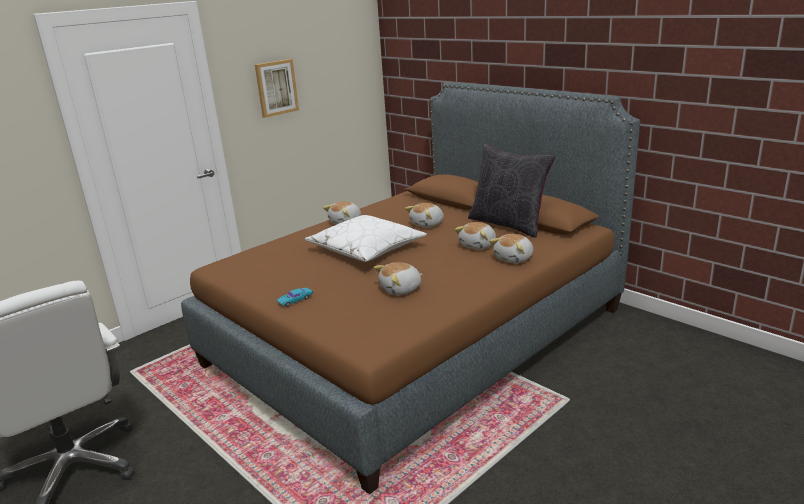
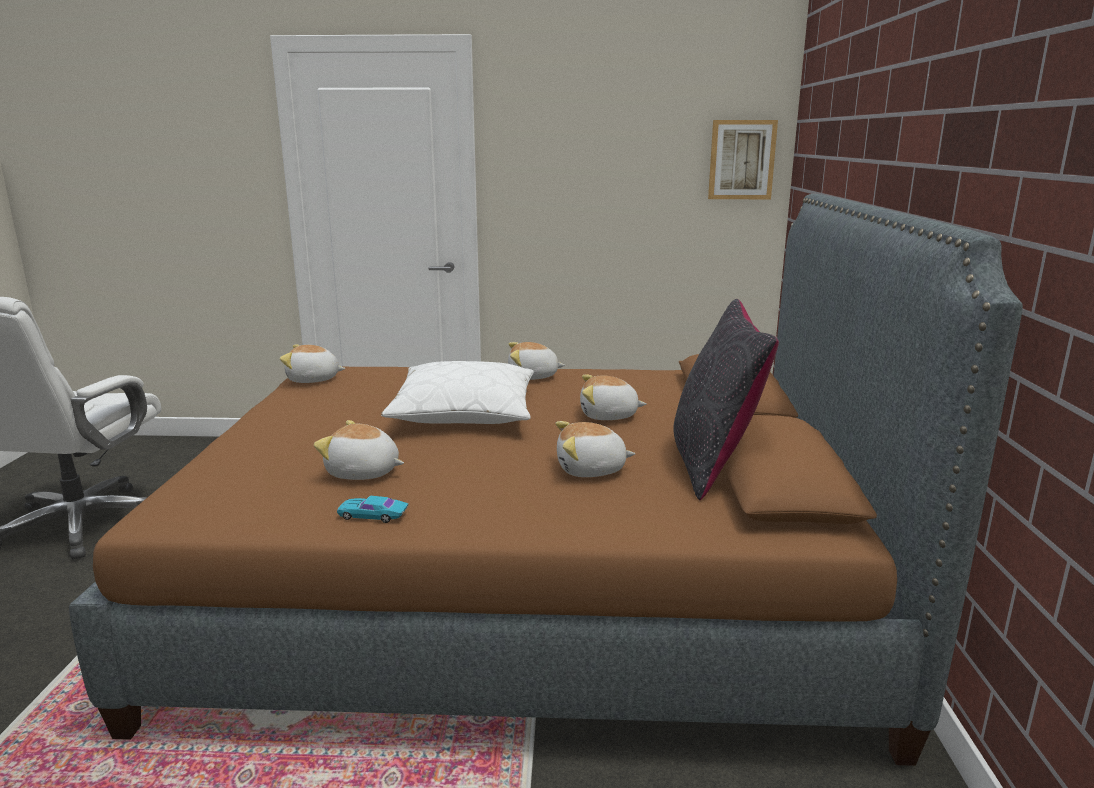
camera: 45 degrees right, 5 degrees down
(276, 88) = (576, 172): picture -> picture (741, 160)
(295, 300) = (267, 429): turquoise toy car -> turquoise toy car (373, 515)
(514, 258) = (585, 512): plush toy -> plush toy (313, 380)

